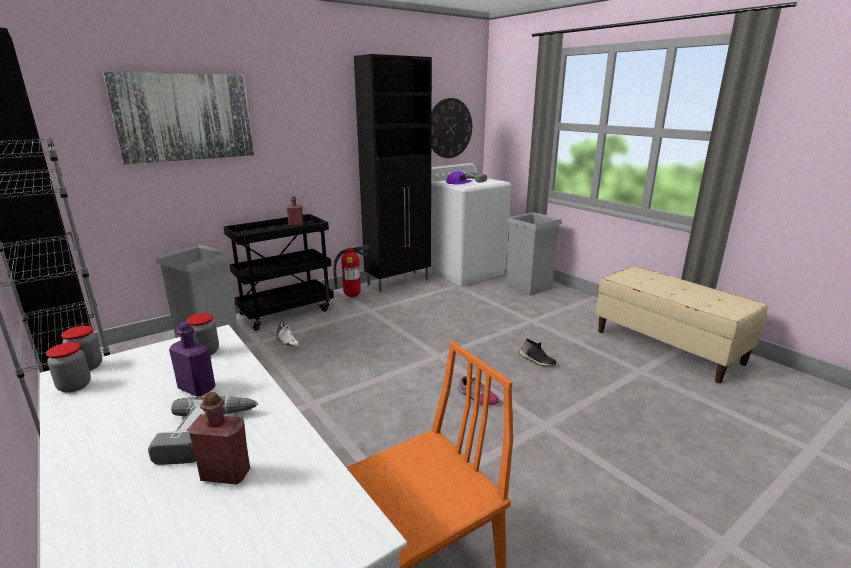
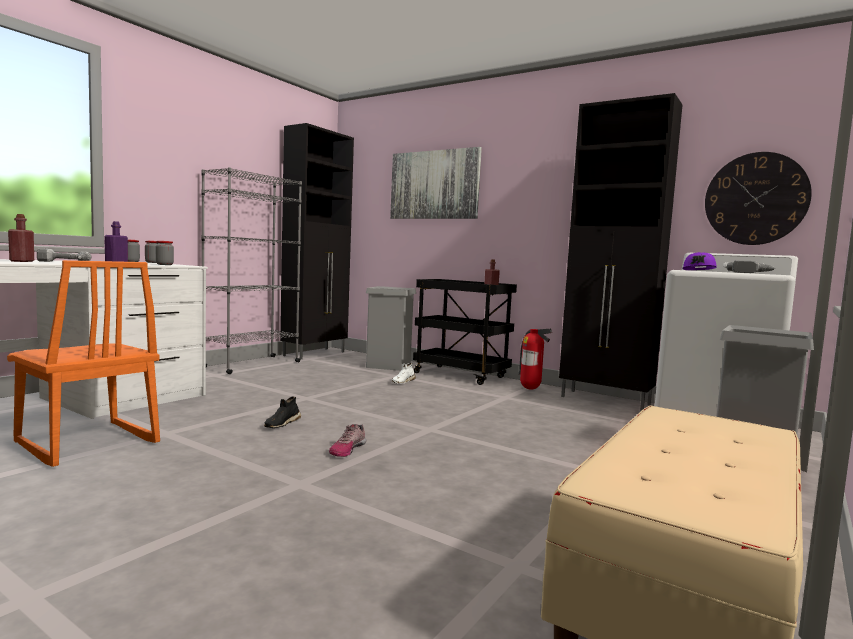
camera: 70 degrees right, 15 degrees down
(536, 360) = (467, 477): black shoe -> black shoe (281, 424)

